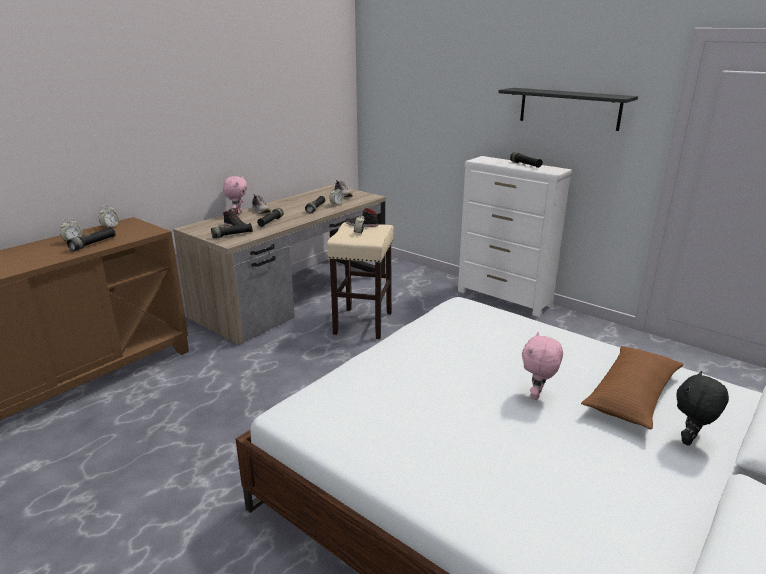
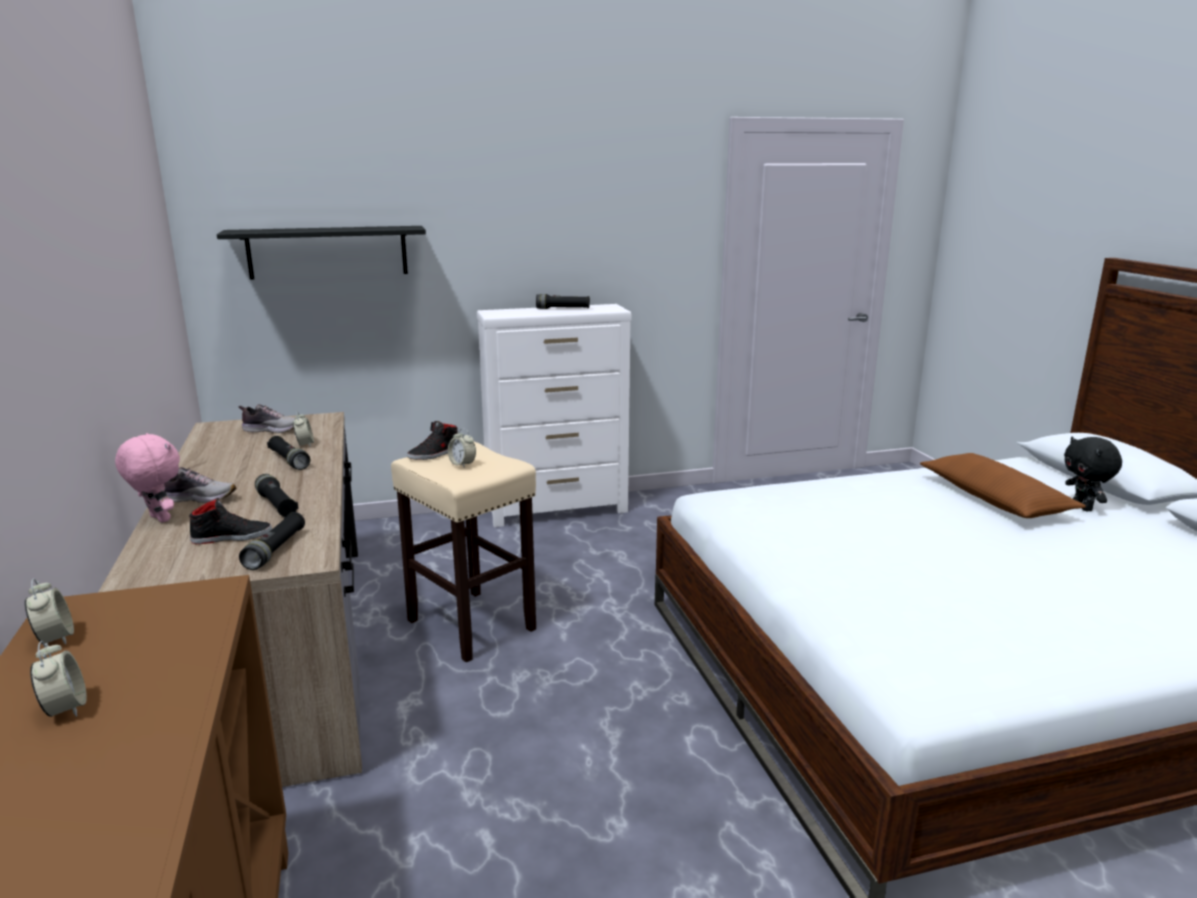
camera: 55 degrees left, 5 degrees down
(93, 244) = (153, 681): black flashlight -> none
(537, 395) = (972, 535): pink plush toy -> none
(569, 108) = (599, 223): black shelf -> black shelf (328, 252)

